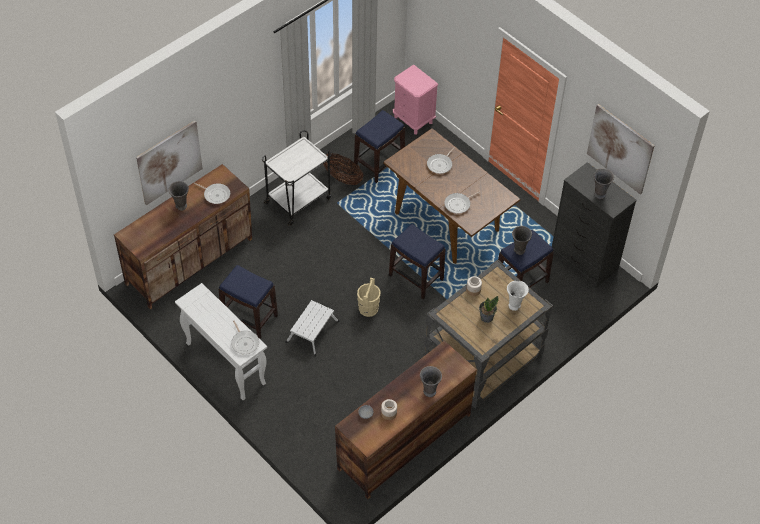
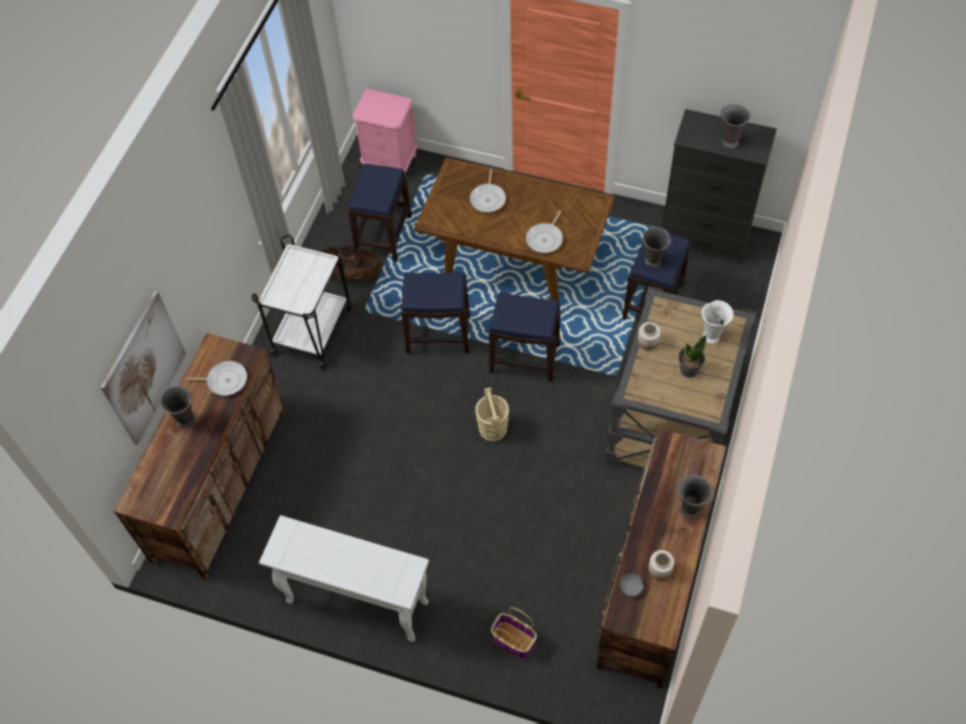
camera: 25 degrees left, 5 degrees up
(244, 342) = (395, 570): frying pan -> none
(249, 318) = (349, 521): stool -> stool (438, 335)
(300, 429) = (513, 640): none -> basket
(312, 331) = (442, 496): white step ladder -> none
(620, 149) = (738, 69): picture -> none

